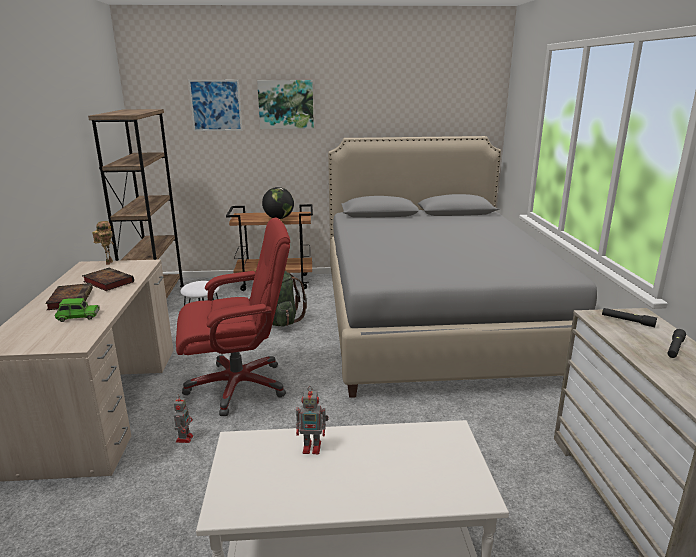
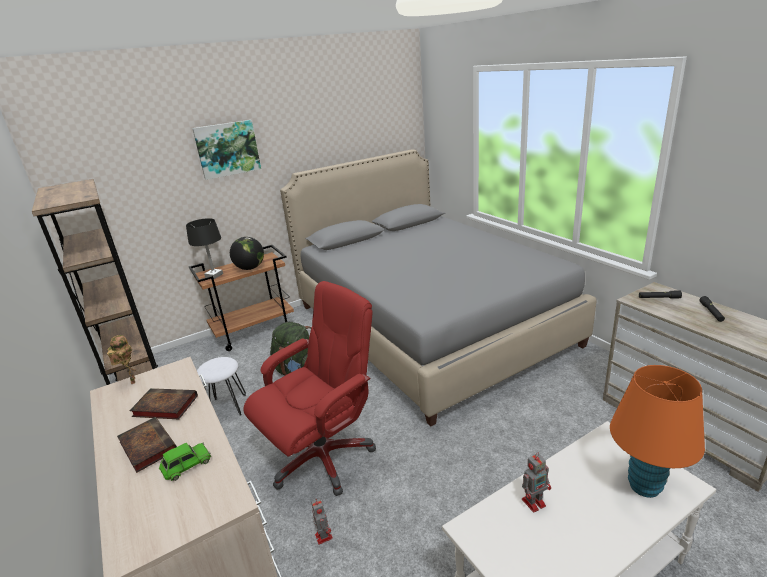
camera: 25 degrees left, 5 degrees up
(216, 105) = (149, 162): picture -> none
(246, 217) = (214, 275): none -> black table lamp
(431, 479) = (644, 486): none -> orange table lamp

